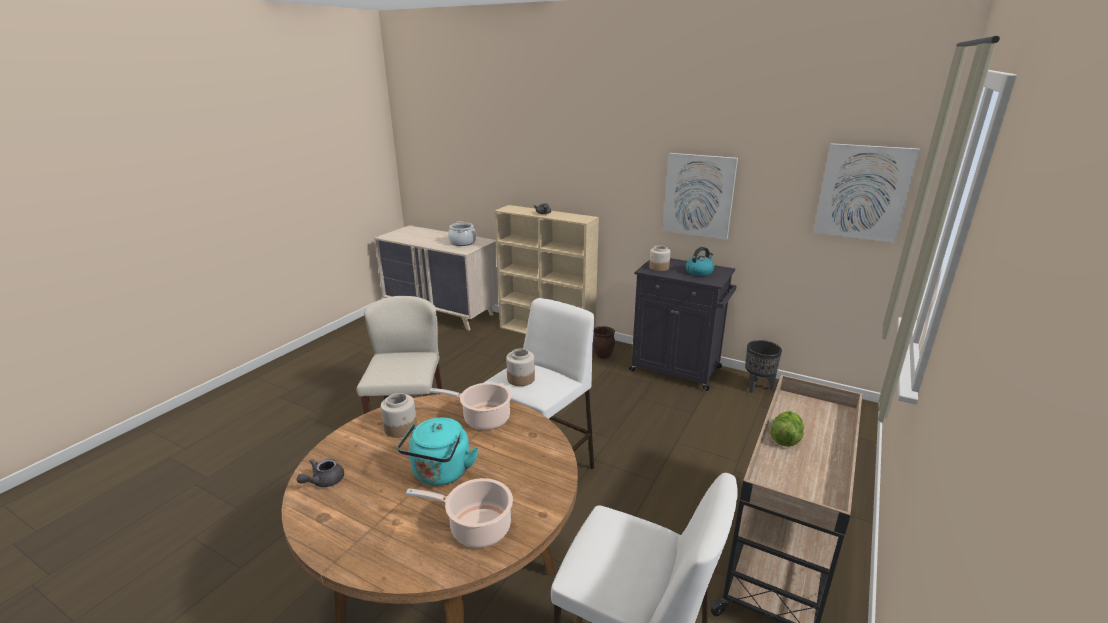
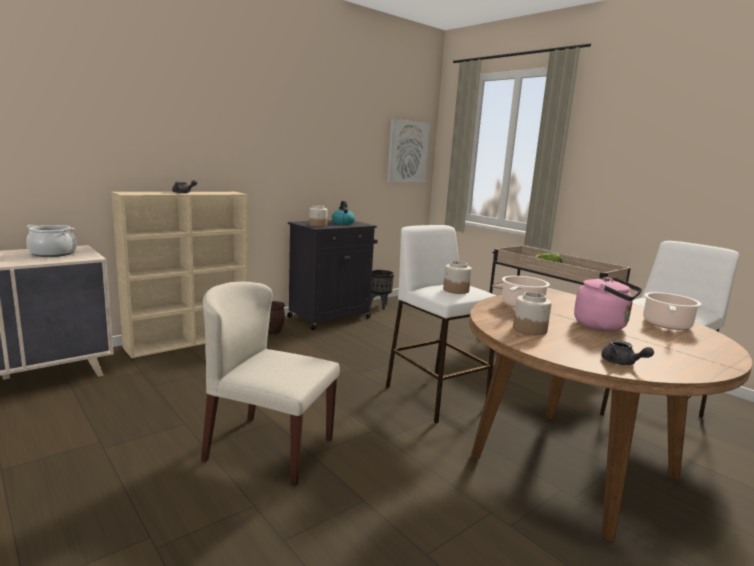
camera: 70 degrees left, 10 degrees down
(440, 474) = (603, 326): turquoise kettle -> pink kettle
(699, 195) = (317, 162): picture -> none

